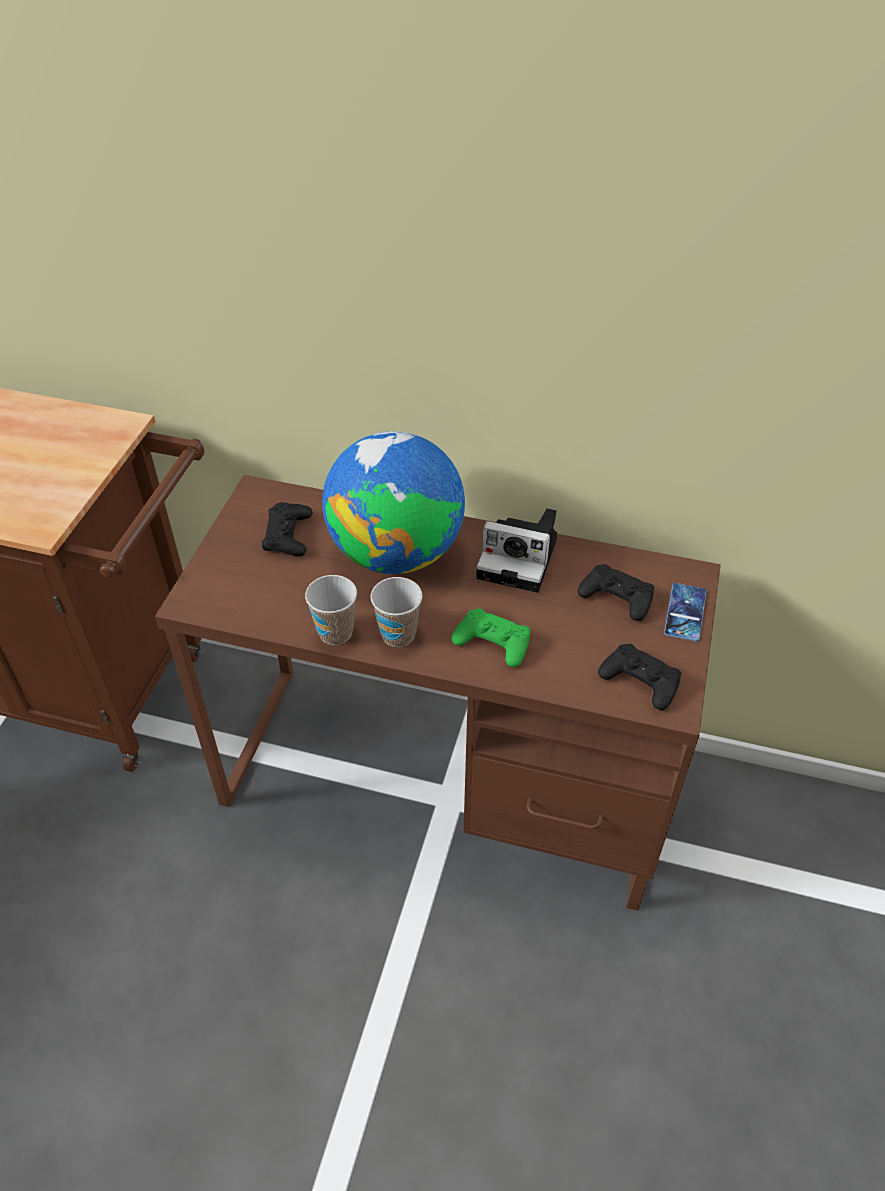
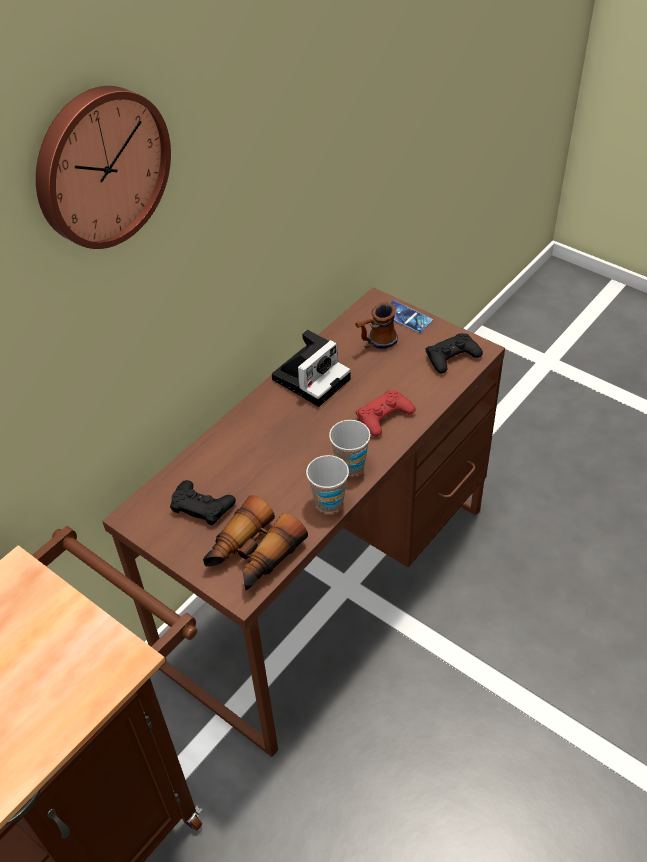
camera: 65 degrees left, 0 degrees up
(238, 594) = (253, 555): none -> binoculars
(319, 118) = (99, 166): none -> wall clock
(396, 553) = (265, 443): globe -> none
(493, 642) = (384, 416): green game controller -> red game controller
(617, 597) = (376, 343): black game controller -> mug

